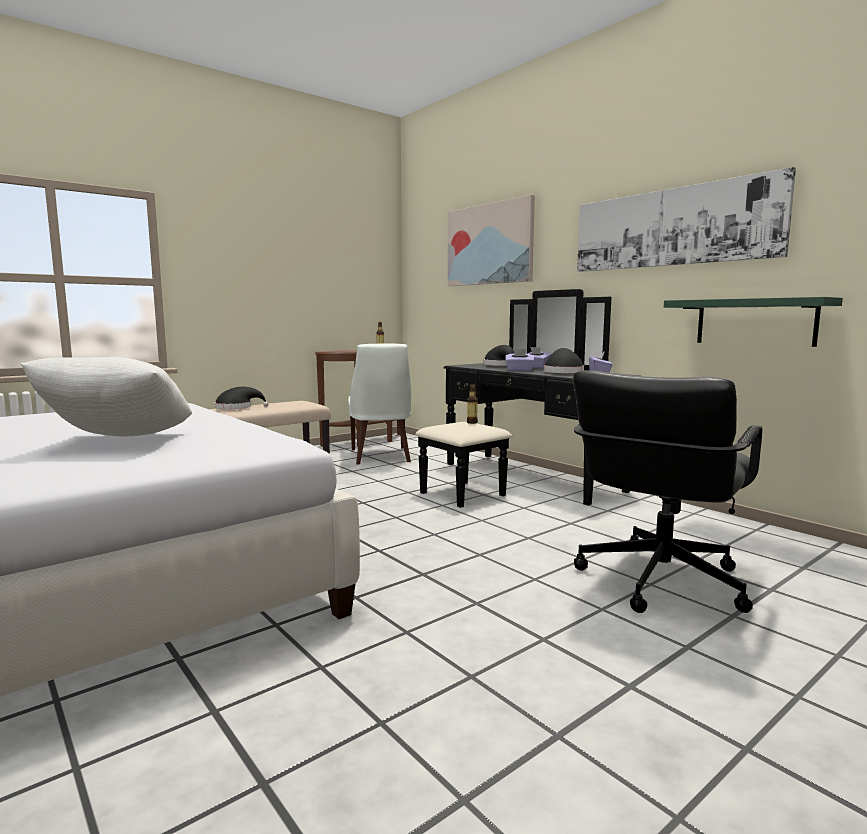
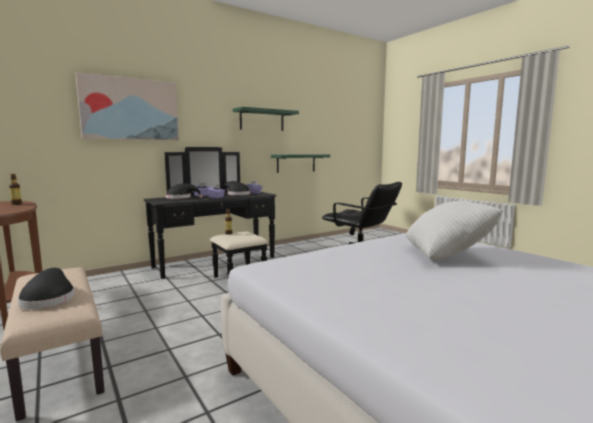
camera: 85 degrees left, 0 degrees up
(380, 456) = (105, 299): white chair -> none
(671, 227) = (262, 120): picture -> green shelf

